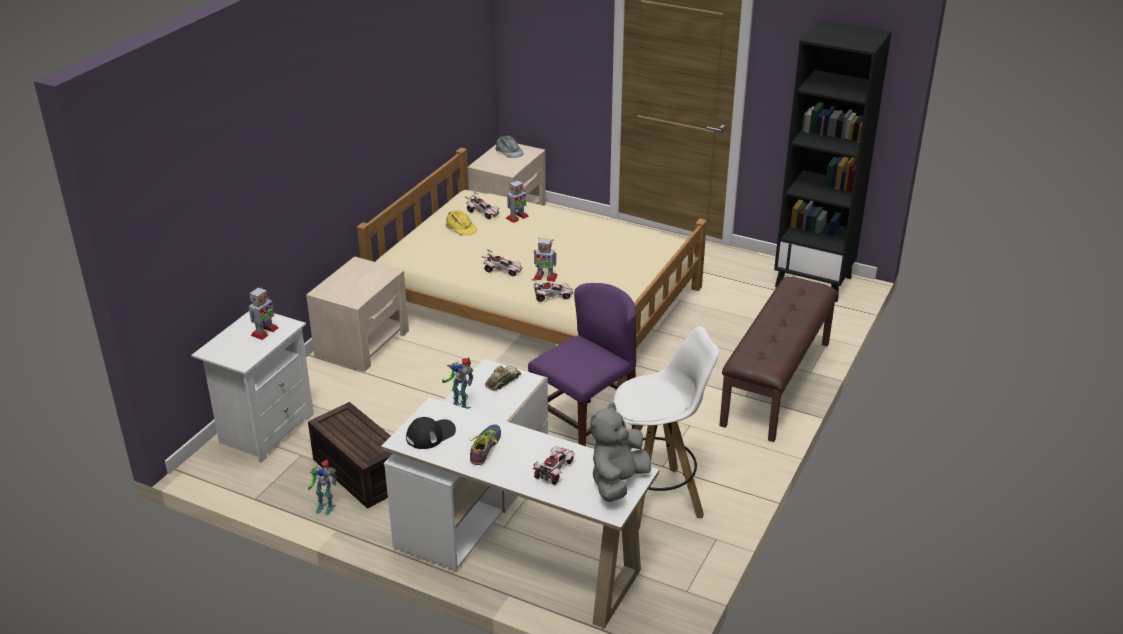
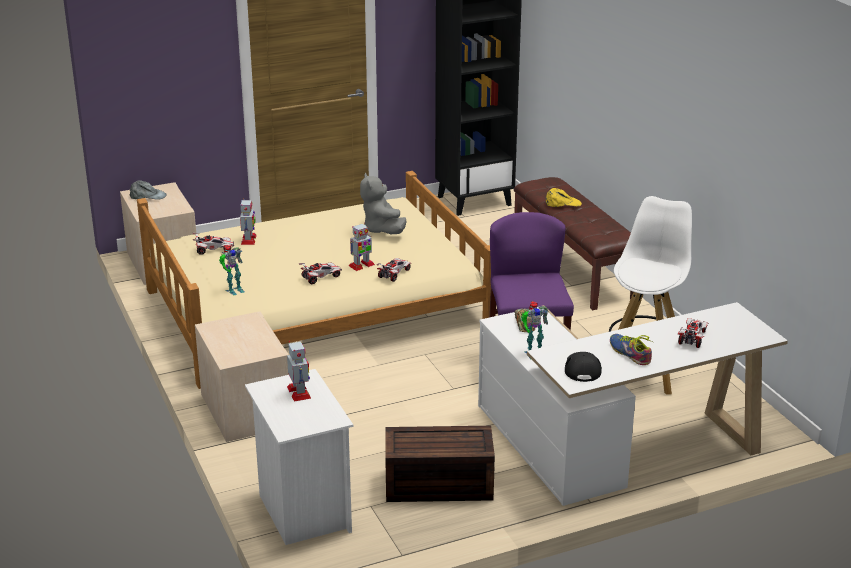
camera: 50 degrees left, 5 degrees down
(325, 506) = (462, 520): toy robot -> toy robot (233, 290)
(461, 228) = (220, 268): yellow cap -> yellow cap (563, 203)
(554, 470) = (692, 338): toy car -> toy car turned 45 degrees clockwise
(617, 482) = (735, 321): grey plush toy -> grey plush toy (382, 230)

